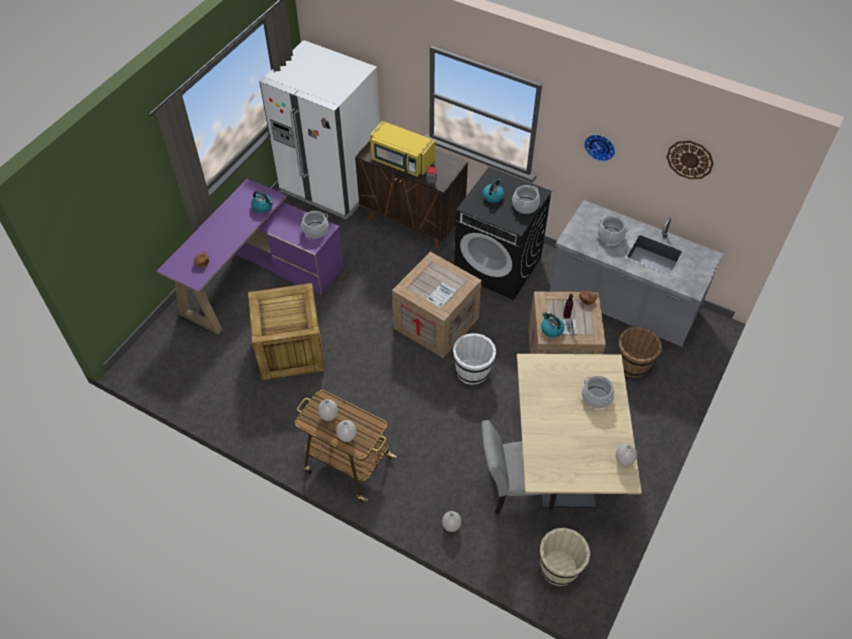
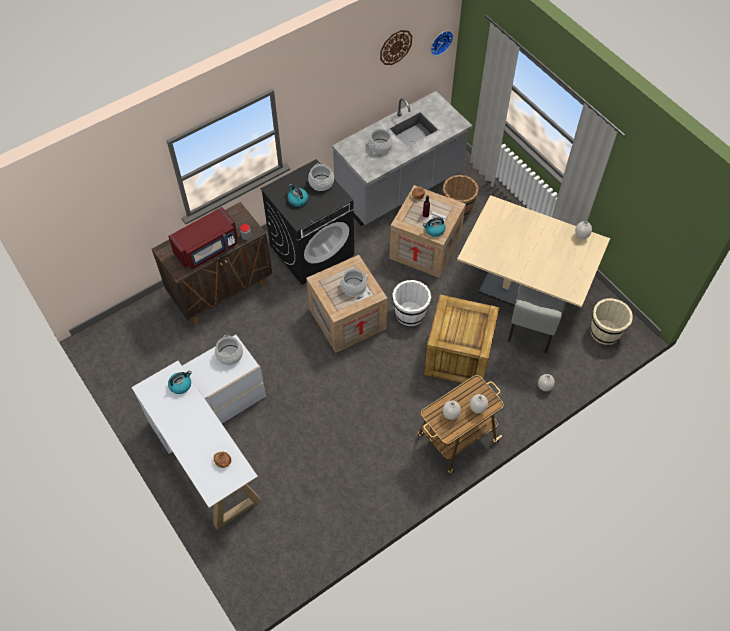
camera: 65 degrees left, 5 degrees up
(257, 278) = (212, 443): purple desk -> white desk
(289, 351) = (315, 444): crate -> crate (459, 357)
(331, 186) = (133, 339): white fridge -> none
(401, 161) = (207, 249): yellow microwave -> red microwave
(596, 397) = (521, 227): cooking pot -> cooking pot (353, 287)
(600, 146) = (331, 94): wall clock -> wall clock (440, 41)

